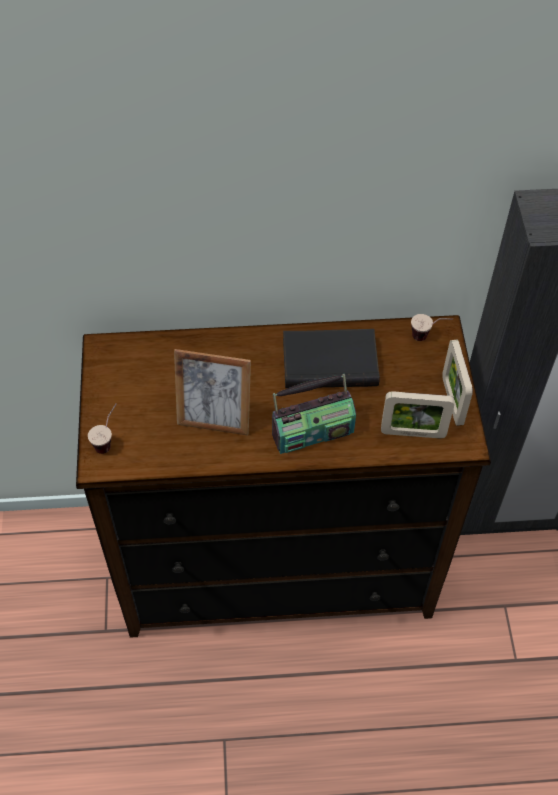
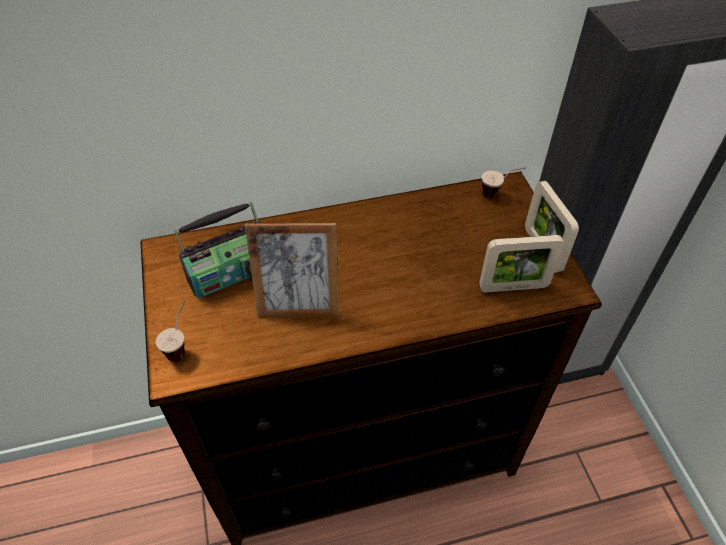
camera: 10 degrees left, 5 degrees down
(312, 431) = (407, 301): radio -> radio (231, 272)
(330, 361) = (407, 229): black book -> none

